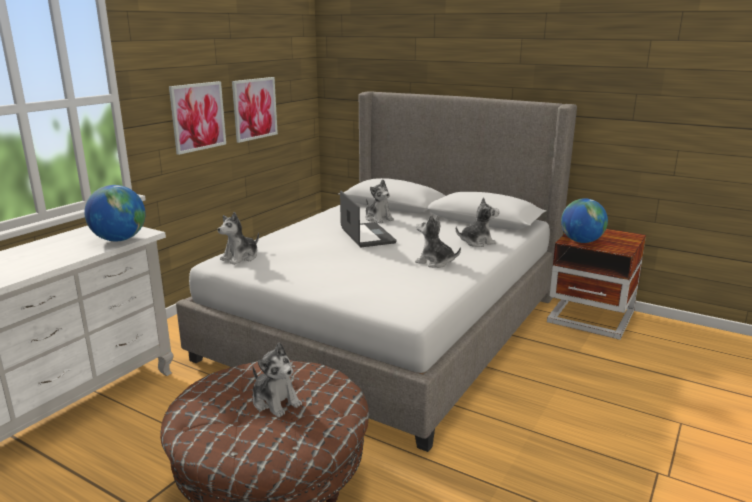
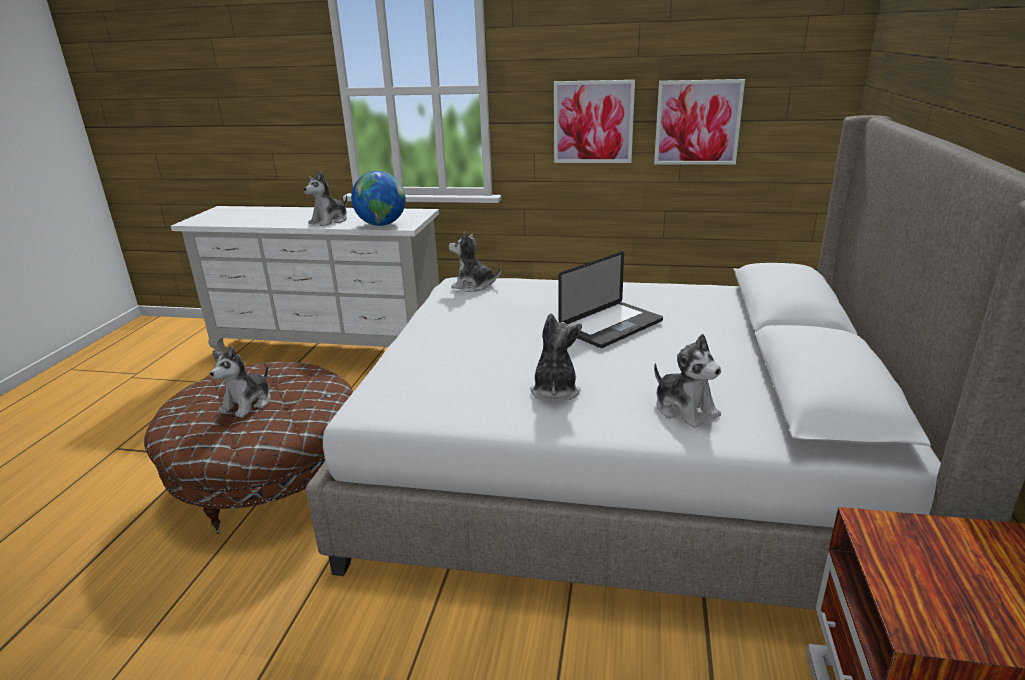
camera: 70 degrees right, 5 degrees up
(378, 218) = (699, 318): plush toy -> plush toy (330, 221)
(581, 241) = (895, 546): globe -> none

